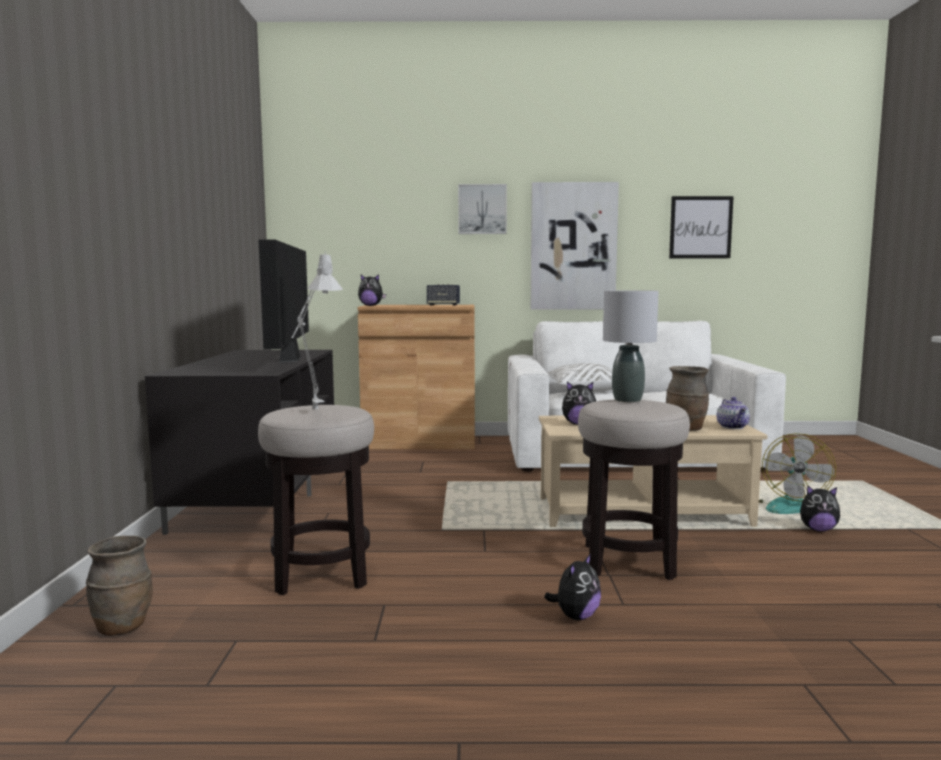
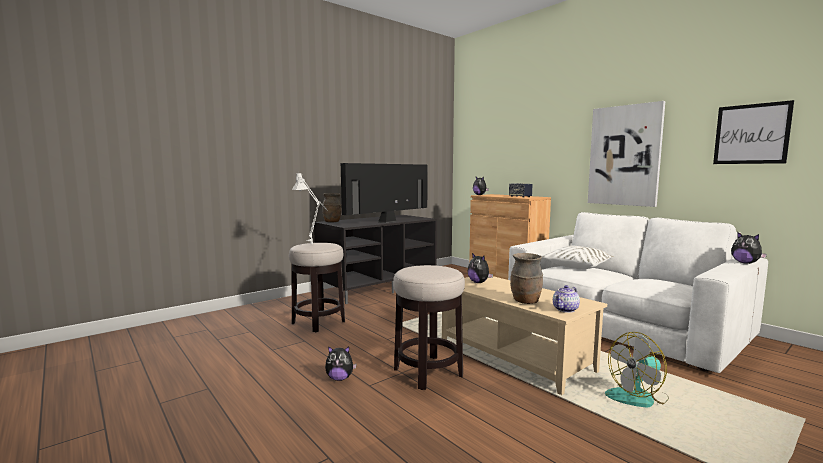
camera: 50 degrees right, 0 degrees up
(123, 627) = (244, 315): brown vase -> brown vase (332, 222)
(482, 209) = (560, 131): picture -> none
(628, 400) = (437, 267): grey table lamp -> none
(818, 529) = (607, 420): plush toy -> plush toy (745, 263)

